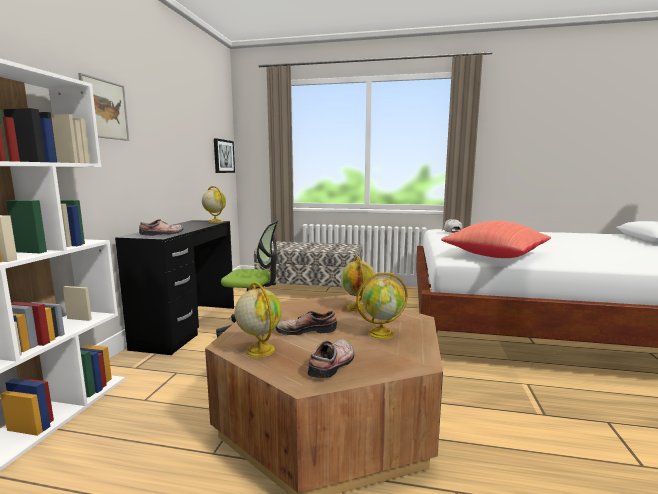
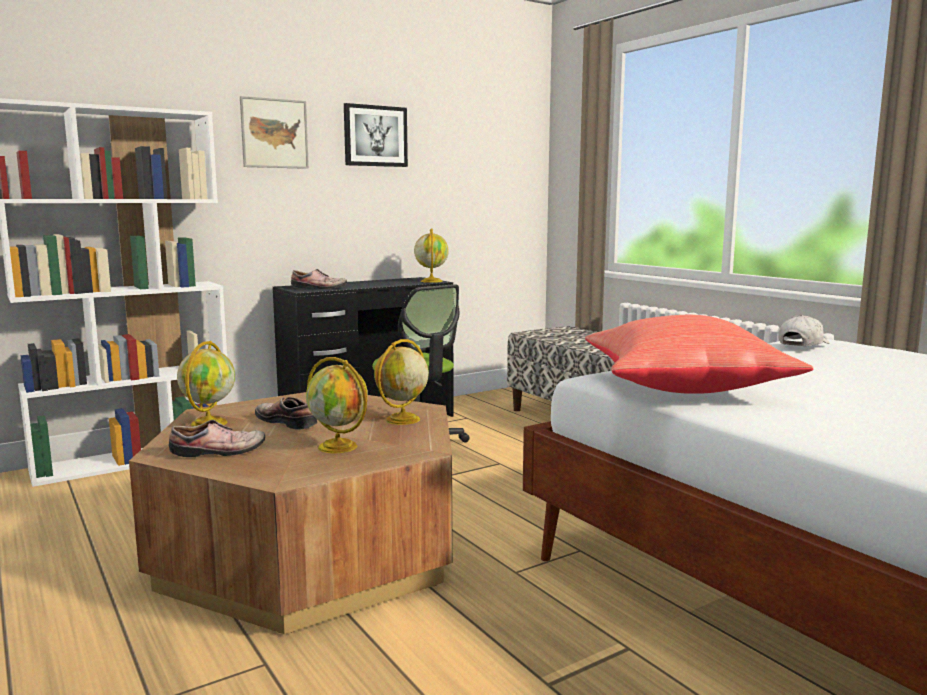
camera: 45 degrees right, 0 degrees up
(223, 156) = (513, 182): picture -> picture (375, 136)

